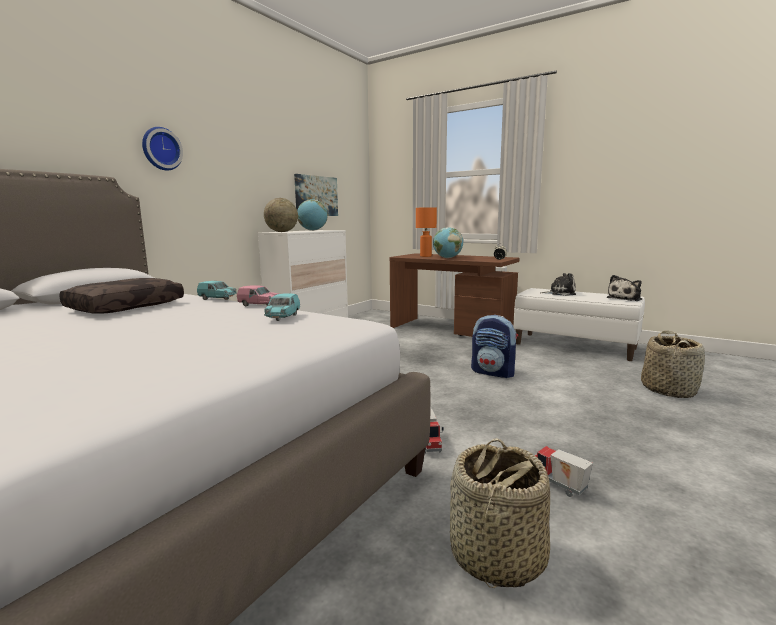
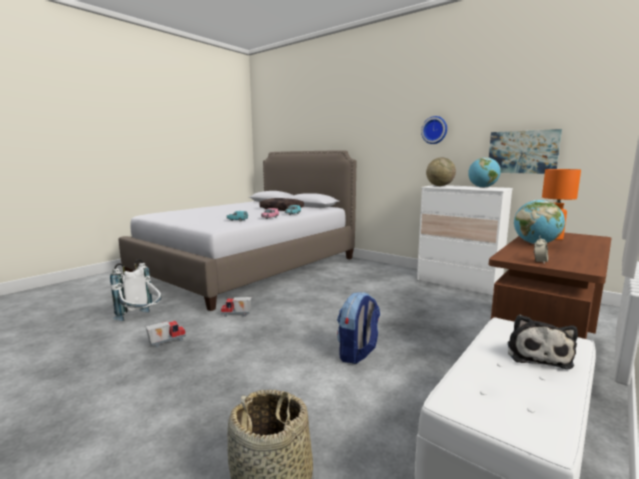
camera: 95 degrees right, 0 degrees up
(161, 149) = (377, 131): wall clock -> wall clock (434, 130)
(496, 556) = (141, 319): basket -> white backpack
(625, 299) = (504, 415): plush toy -> none

